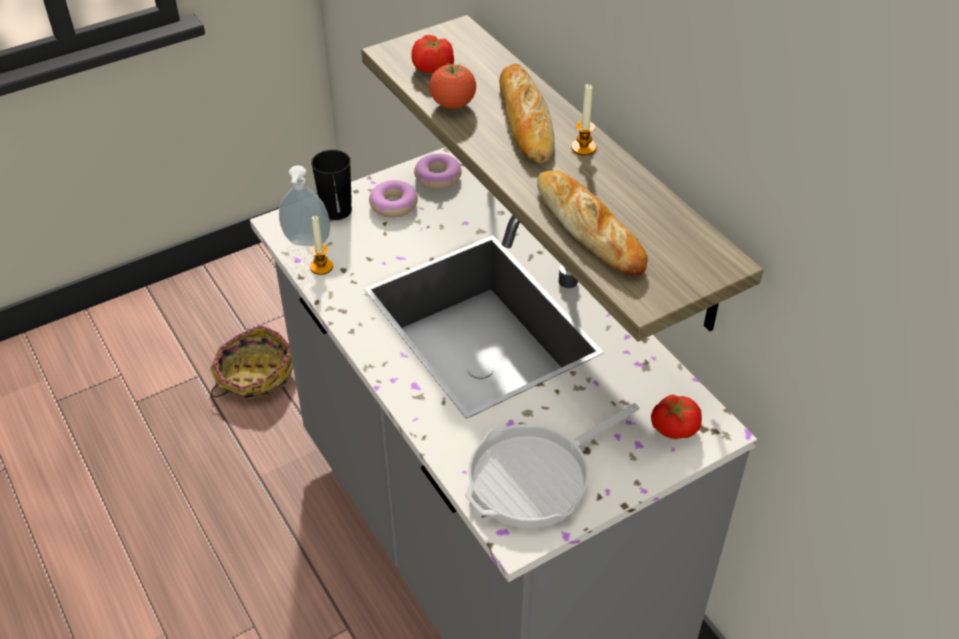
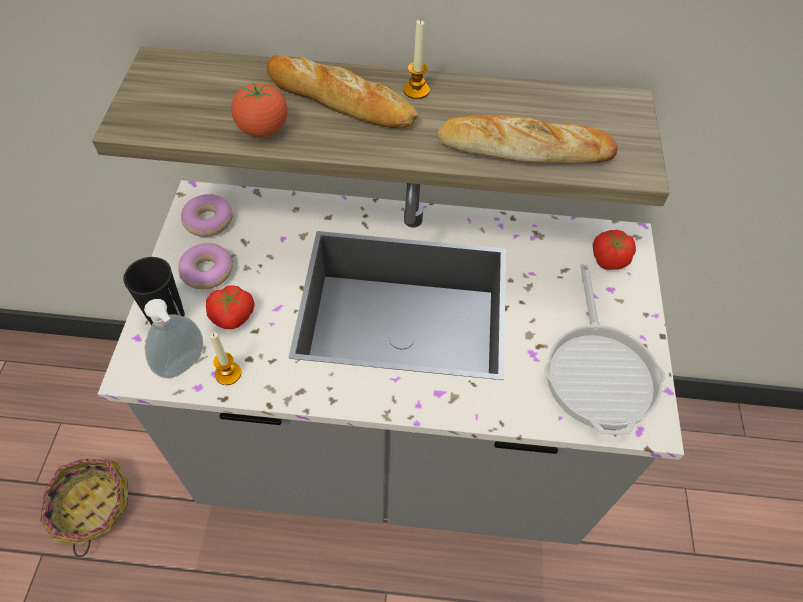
camera: 55 degrees left, 10 degrees up
(433, 68) = (192, 111): tomato -> tomato (233, 316)

